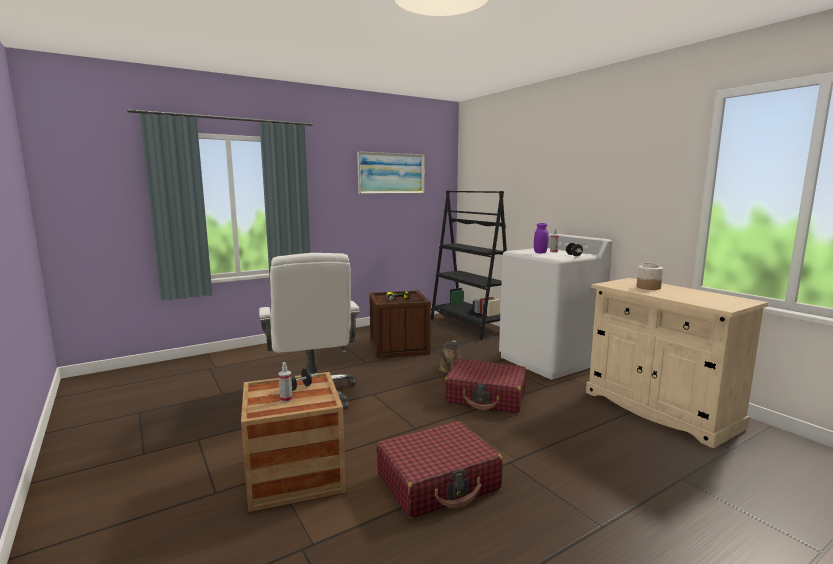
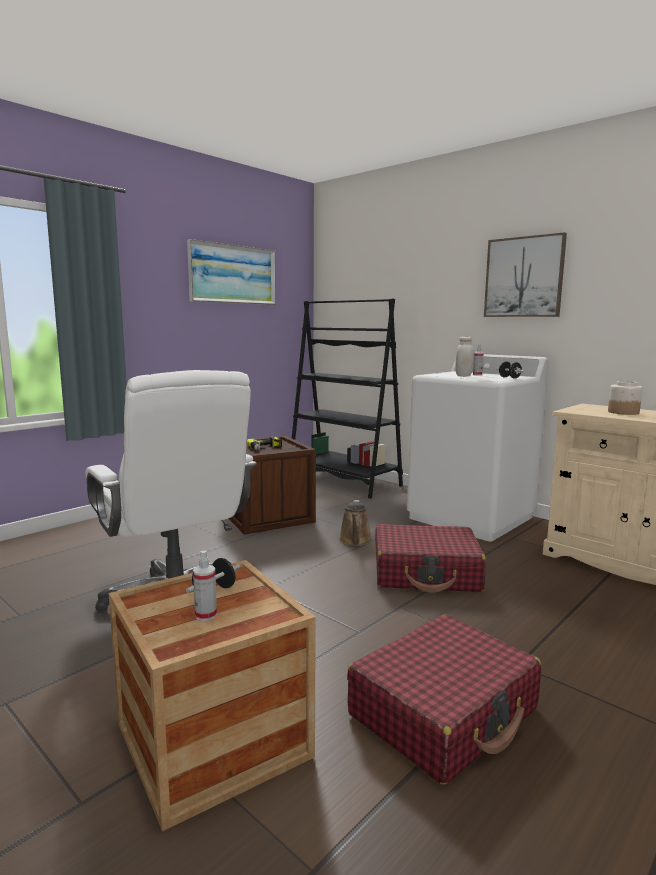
camera: 15 degrees left, 0 degrees up
(540, 253) = (463, 376): purple jar -> white jar
(596, 176) = (524, 277): none -> picture

